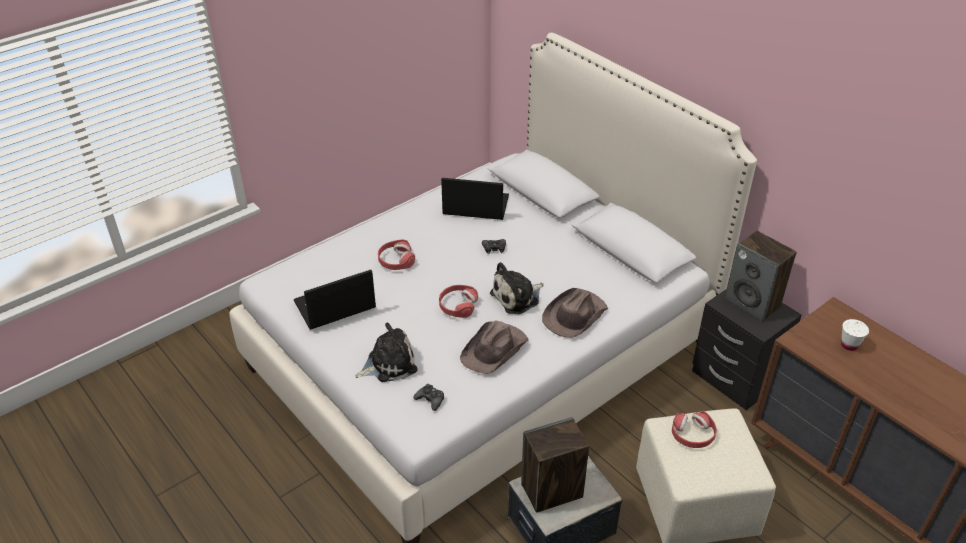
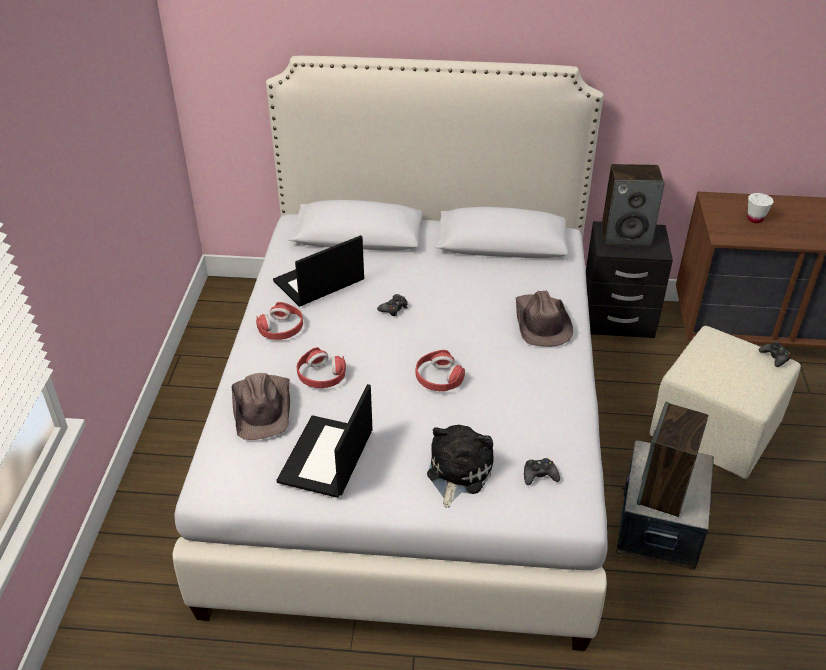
camera: 45 degrees left, 0 degrees up
(495, 349) = (525, 393): brown hat -> brown hat (263, 407)
(517, 297) = (476, 337): plush toy -> none
(692, 434) = (711, 364): red headphones -> red headphones (281, 328)
(754, 466) = (774, 357): none -> black game controller

